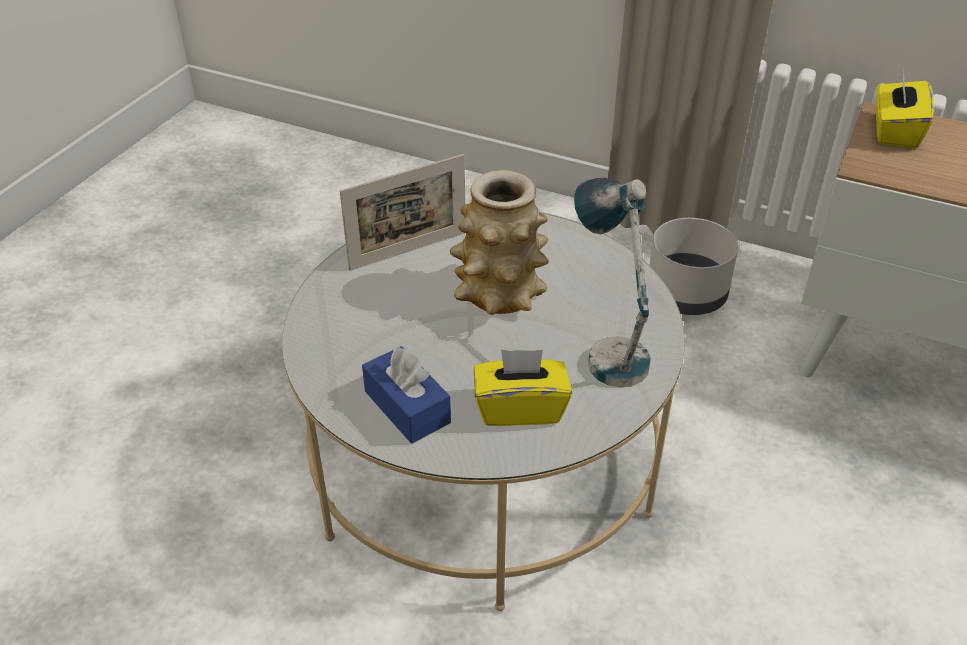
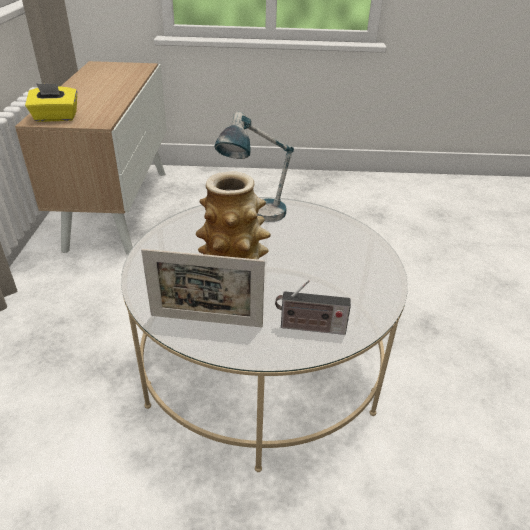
camera: 115 degrees left, 5 degrees down
(342, 319) = (309, 328): none -> radio
(407, 407) = (361, 272): blue tissue box -> none
(408, 250) = (206, 321): picture frame -> picture frame turned 150 degrees clockwise
(520, 408) = (326, 235): yellow tissue box -> none
(687, 294) = (64, 305): grey planter -> none

